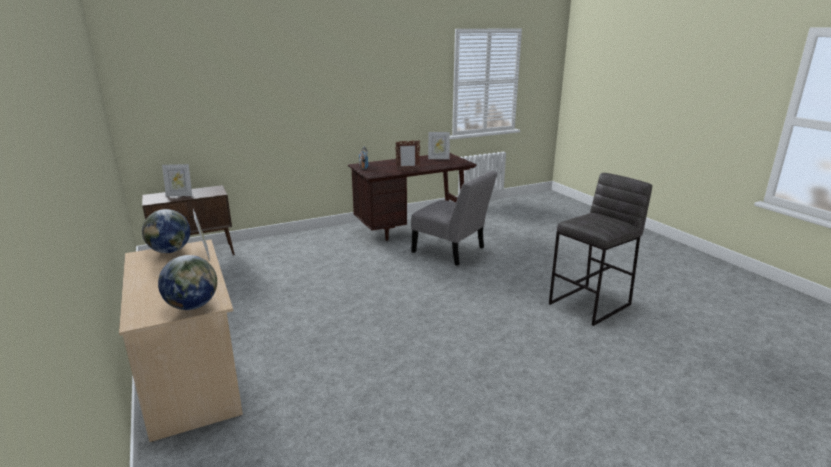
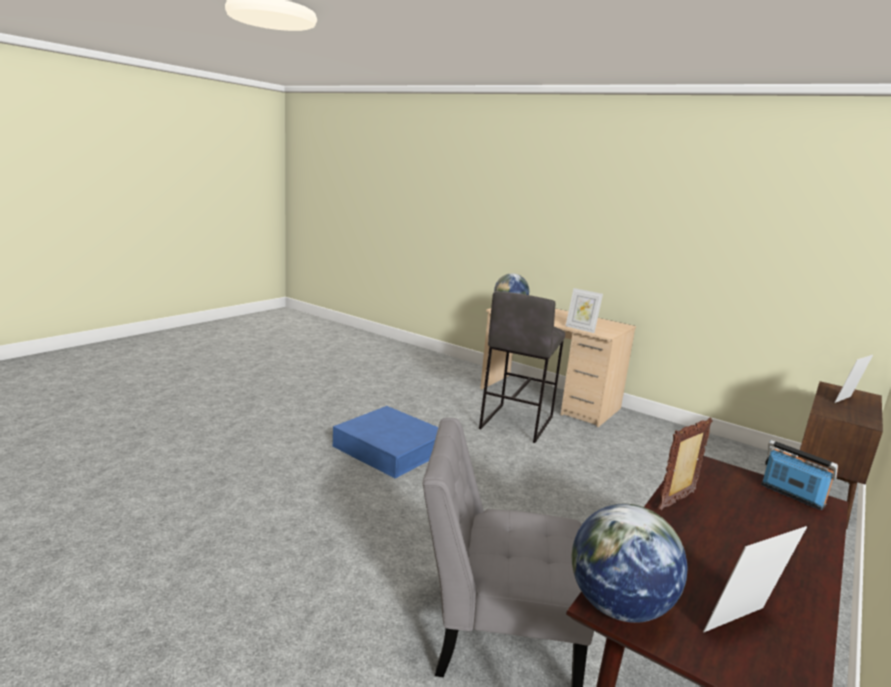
camera: 150 degrees right, 5 degrees down
(170, 251) = (610, 329): globe -> globe (618, 606)
(434, 344) = (390, 448): none -> blue storage box
(591, 304) = (186, 546): grey stool -> grey stool (515, 422)

